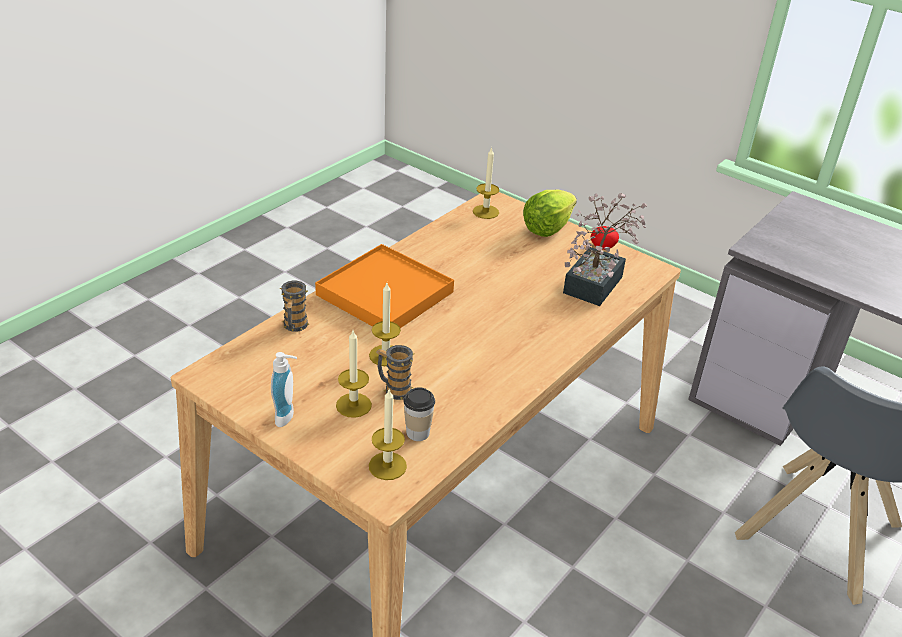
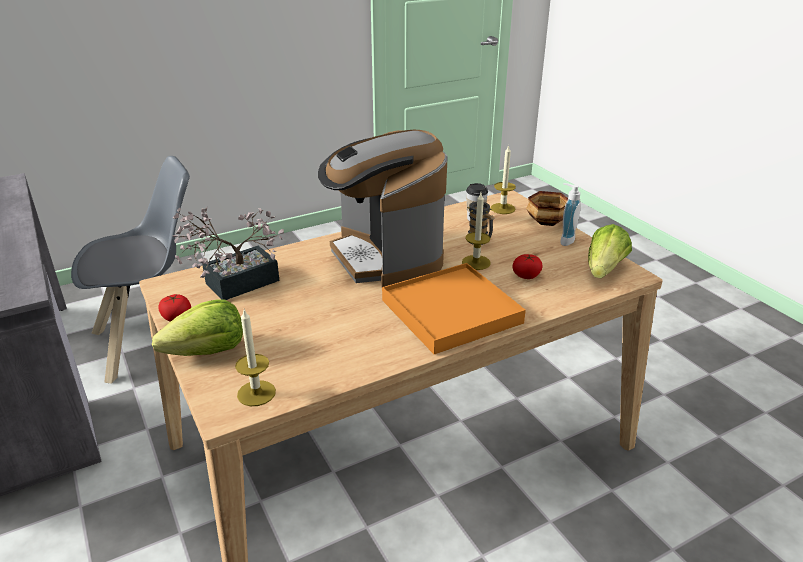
camera: 155 degrees left, 5 degrees down
(237, 376) = (604, 270): none -> lettuce
(294, 327) = (551, 297): mug -> none
(318, 446) = (545, 223): none -> bowl
(325, 349) = (526, 275): none -> tomato
(353, 405) = (514, 238): candle -> none
(486, 341) = (385, 257): none -> coffee machine

